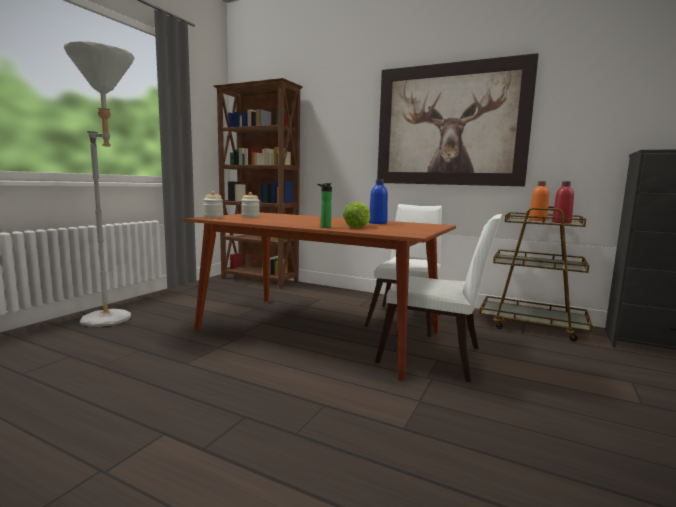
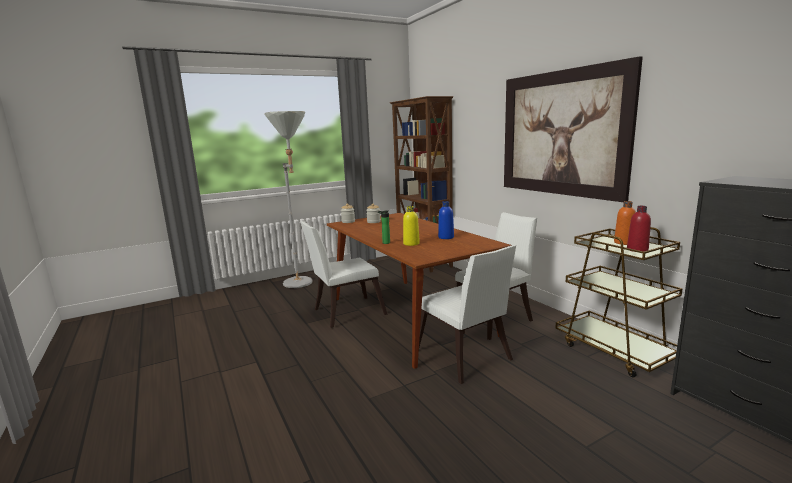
camera: 35 degrees right, 5 degrees up
(229, 341) = (344, 312): none -> white chair
(357, 227) = (411, 243): lettuce -> yellow bottle

